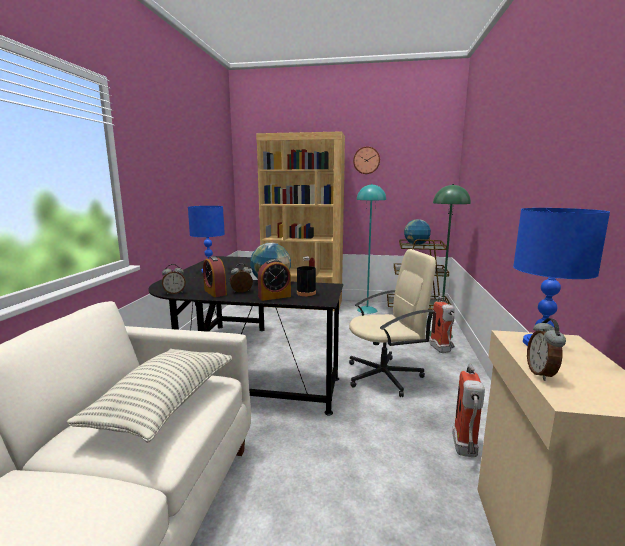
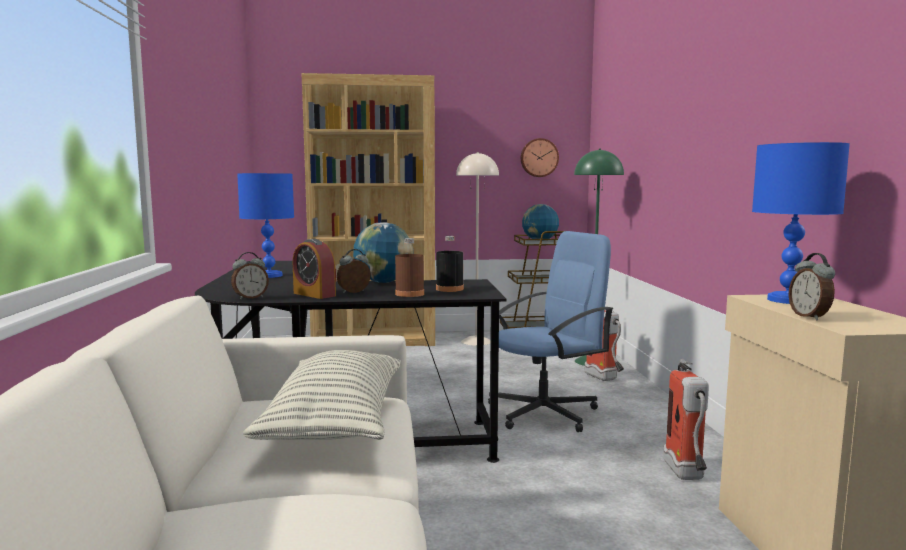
camera: 15 degrees left, 5 degrees down
(274, 296) = (409, 294): alarm clock -> brown bottle
(366, 160) = (462, 120): wall clock -> wall clock (539, 157)
(367, 310) = (476, 341): turquoise floor lamp -> beige floor lamp
(385, 376) = (545, 412): beige office chair -> blue office chair

